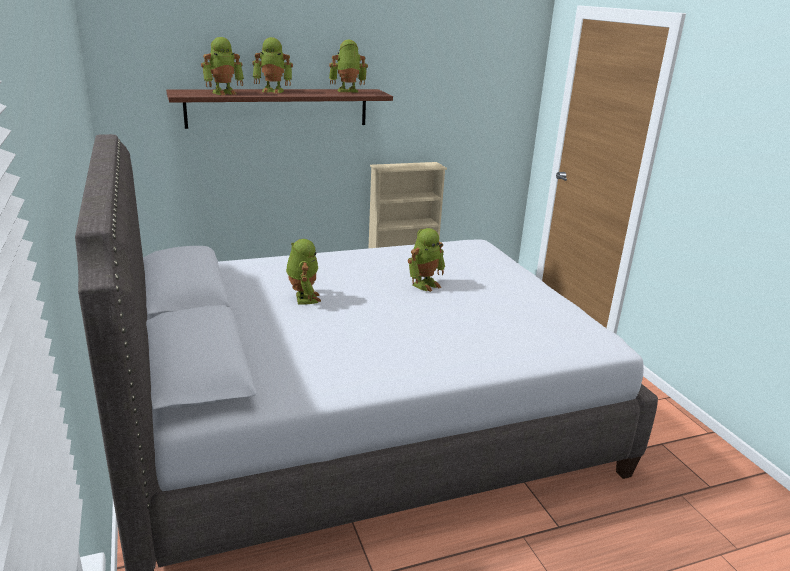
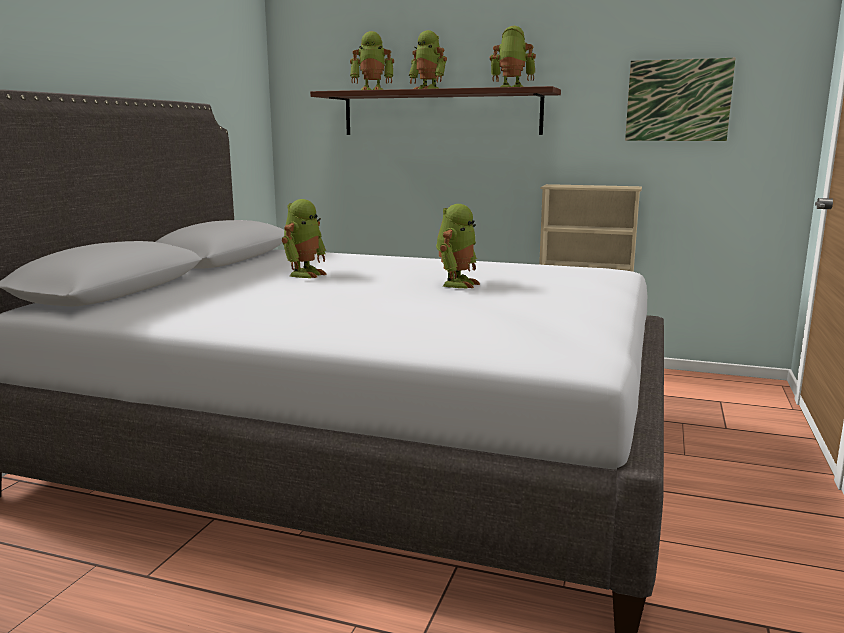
camera: 40 degrees right, 10 degrees down
(424, 284) = (456, 284): toy robot -> toy robot turned 60 degrees counterclockwise
(458, 98) = (678, 100): none -> picture

